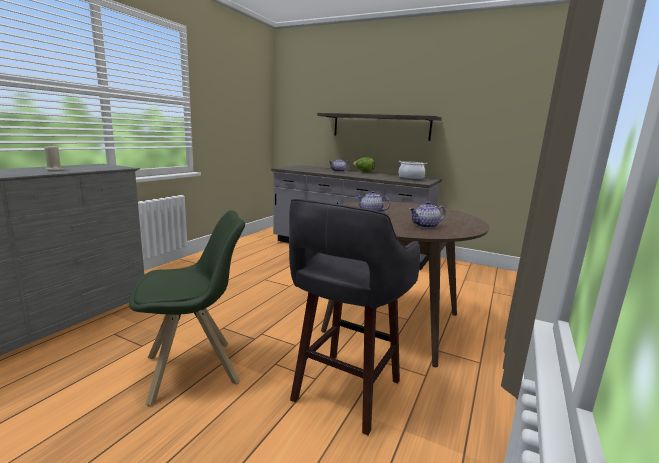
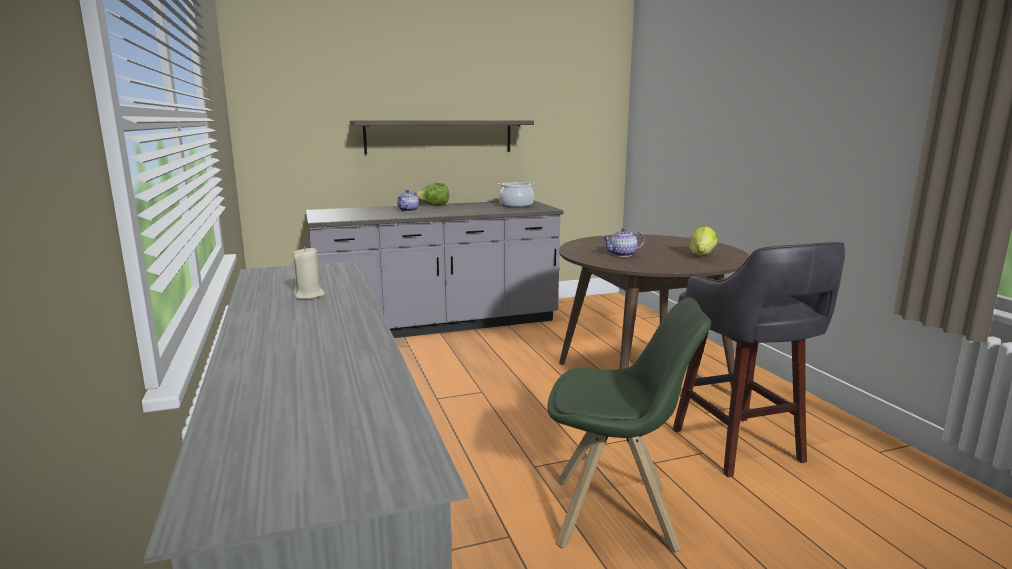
camera: 45 degrees left, 0 degrees up
(193, 370) = (615, 514): green chair -> green chair turned 75 degrees clockwise
(426, 226) = (702, 255): teapot -> lettuce

